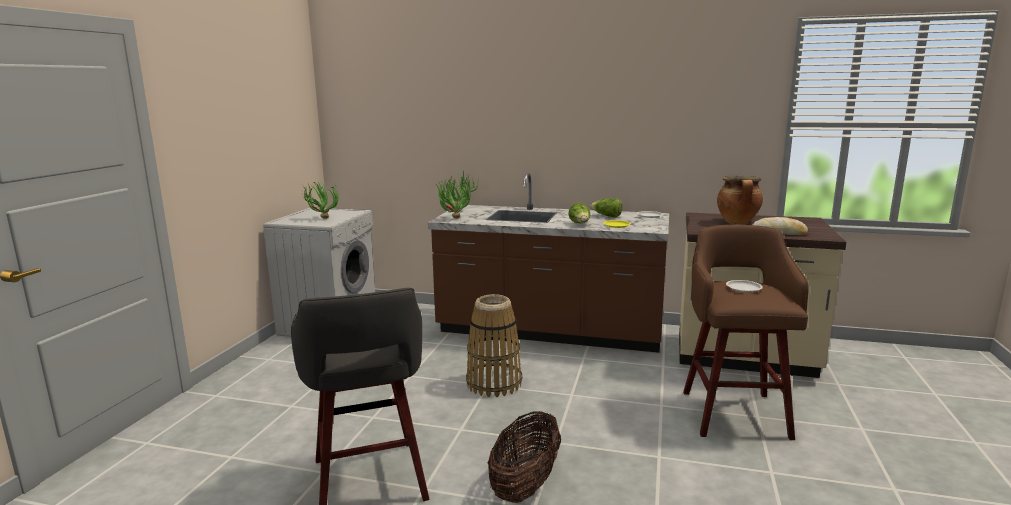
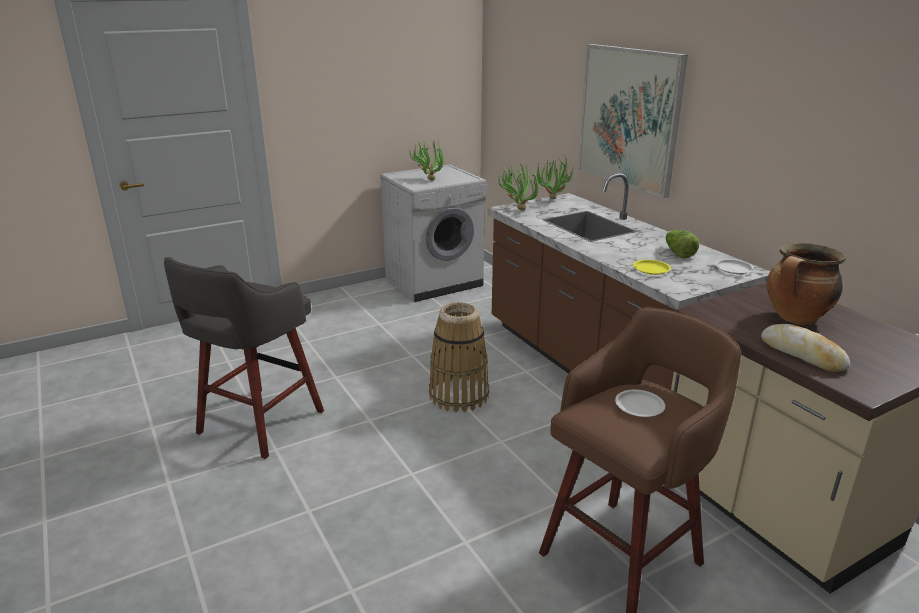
camera: 45 degrees right, 10 degrees up
(517, 132) = (629, 118): none -> picture
(525, 485) = (332, 491): basket -> none
(580, 224) = (617, 254): lettuce -> none

